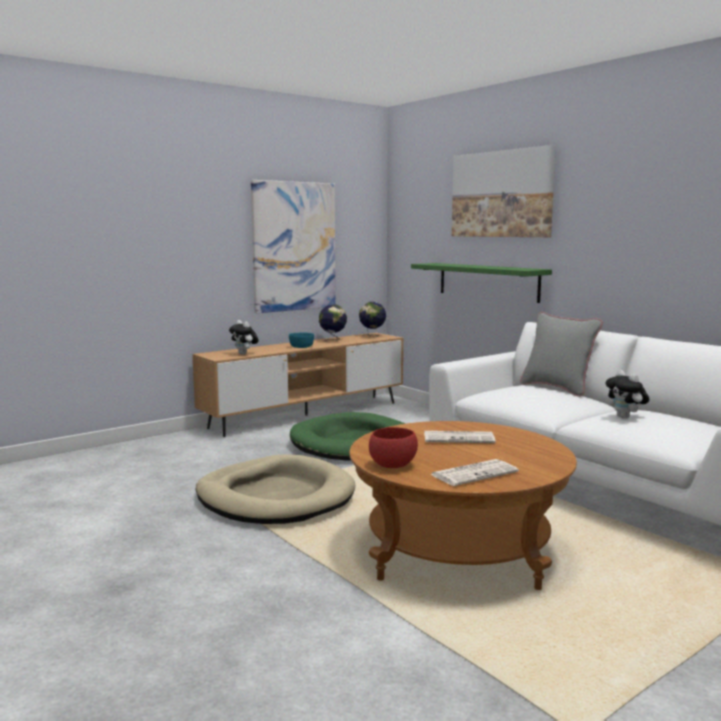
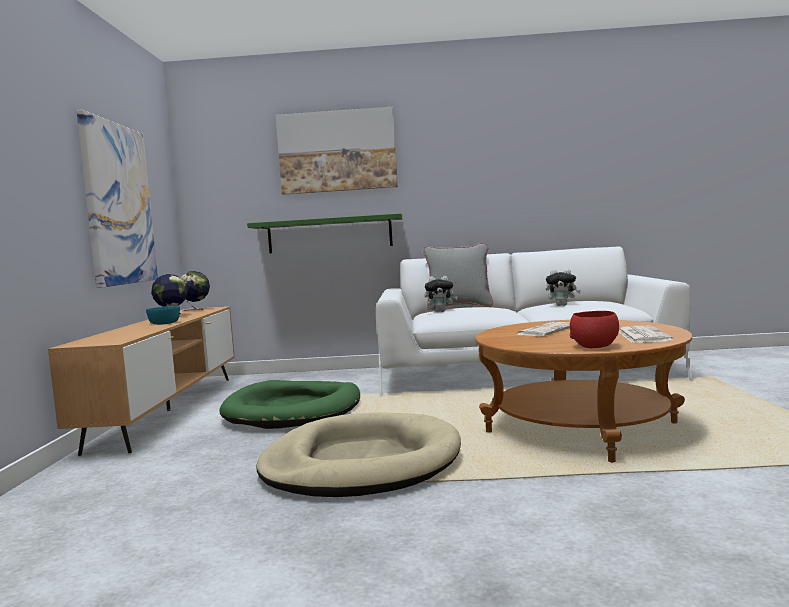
camera: 50 degrees left, 5 degrees down
(244, 354) = (127, 336): plush toy -> plush toy (441, 311)

